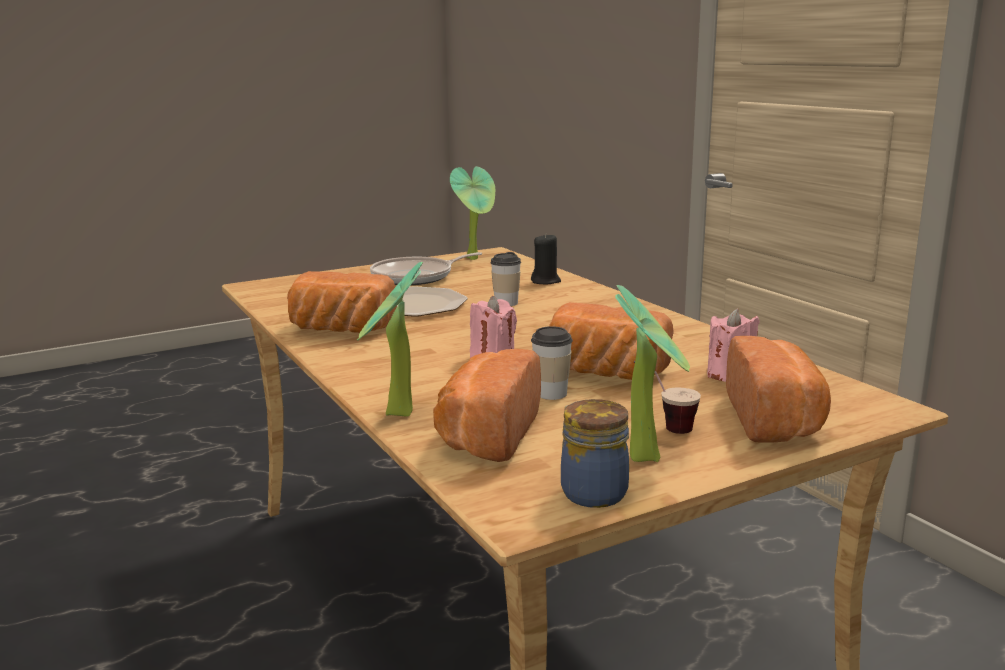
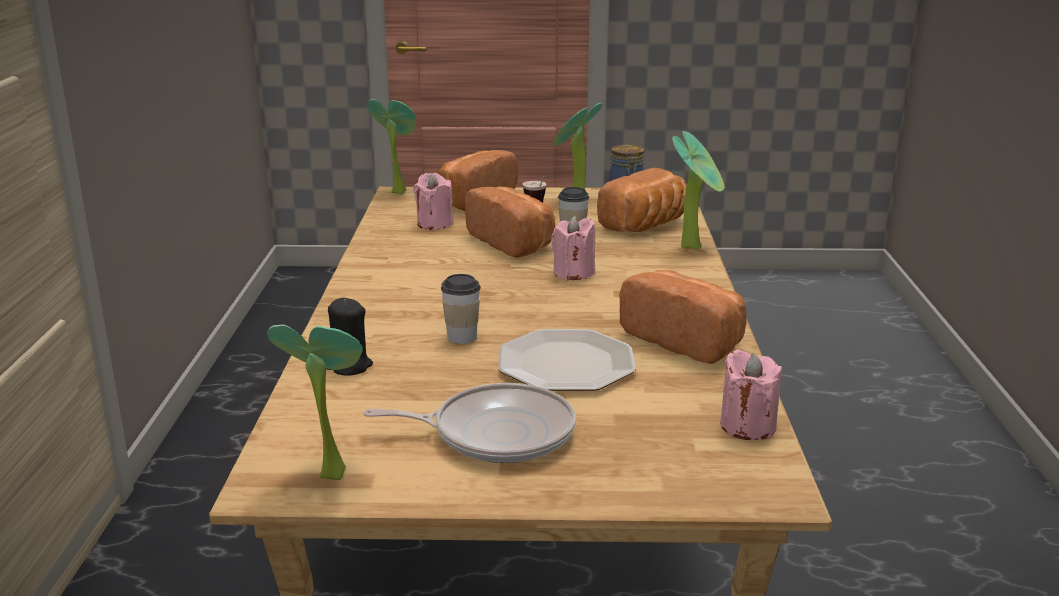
camera: 150 degrees left, 5 degrees up
(273, 301) = (747, 426): none -> pink candle
(898, 409) = (397, 191): none -> potted plant

